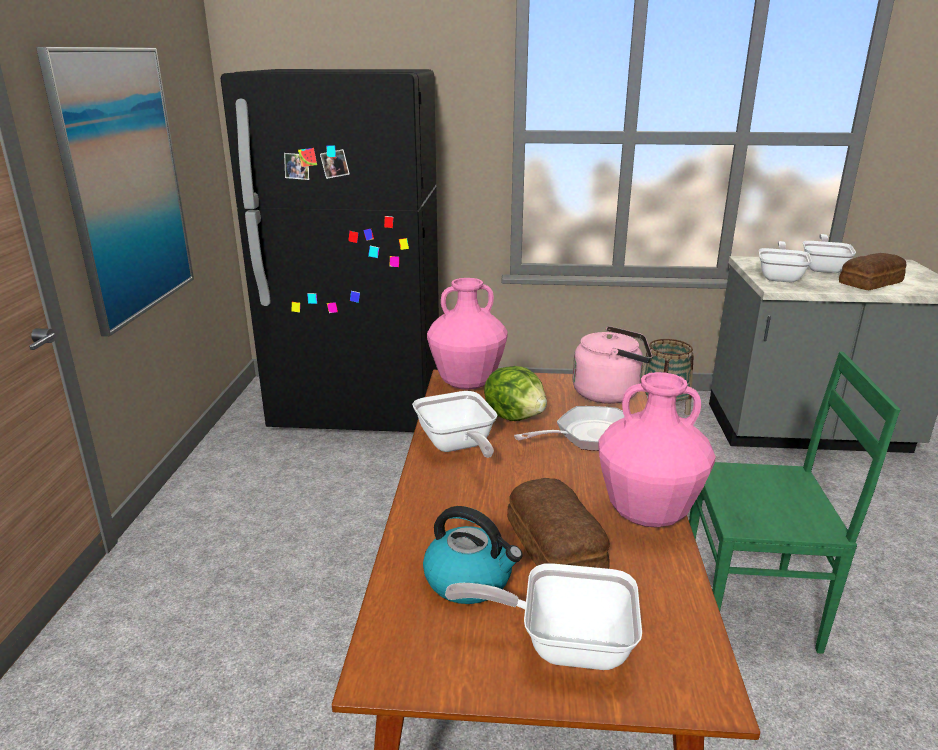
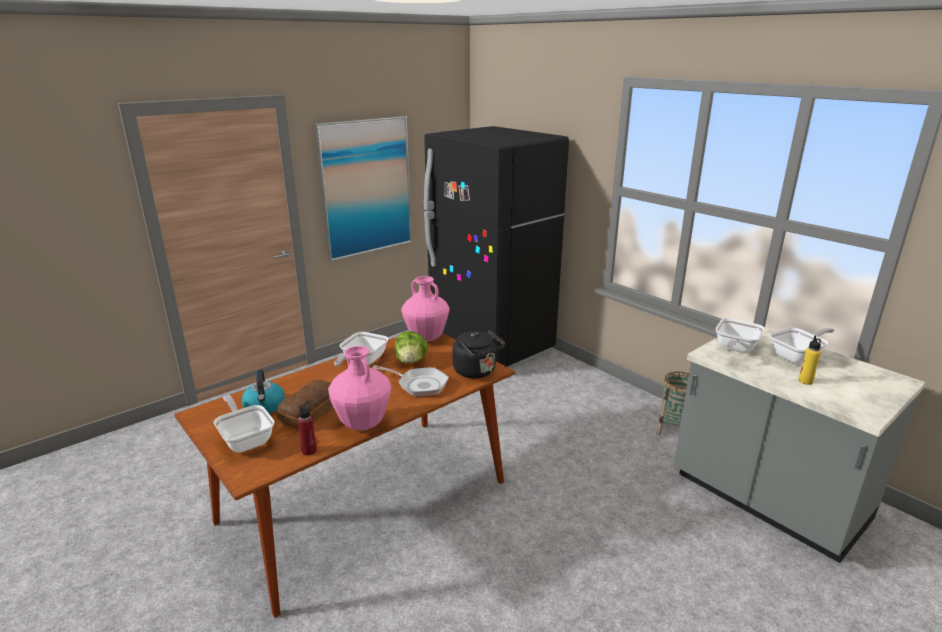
camera: 45 degrees right, 0 degrees up
(610, 393) = (477, 372): pink kettle -> black kettle
(678, 590) = (309, 450): none -> red bottle
(753, 605) = (515, 551): green chair -> none
(780, 277) = (734, 349): frying pan -> frying pan turned 150 degrees clockwise
(872, 282) = (805, 381): bread -> yellow bottle

